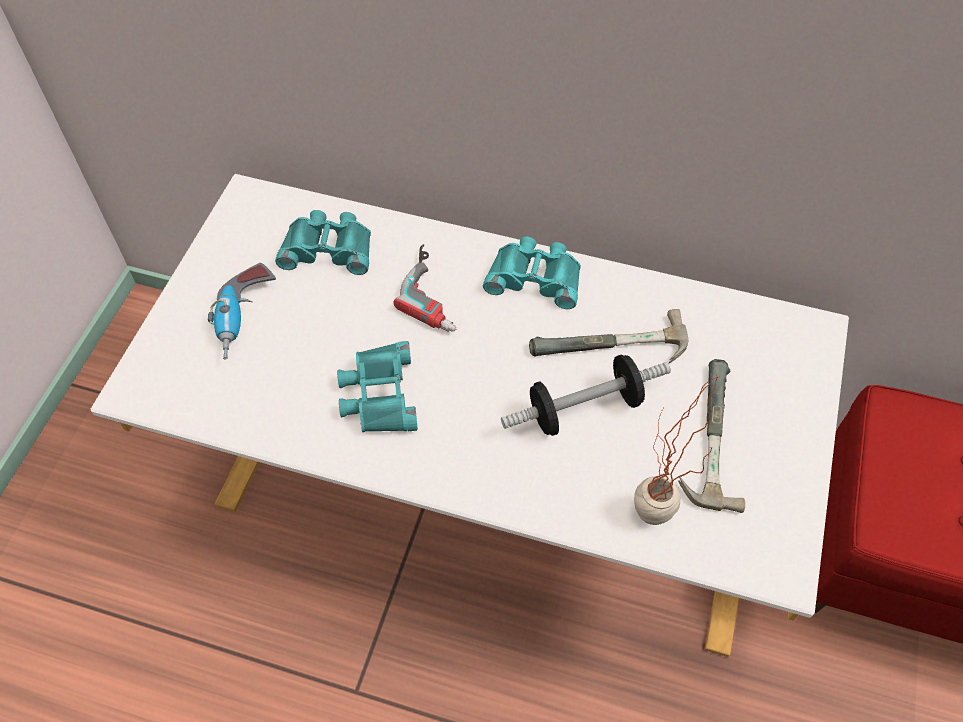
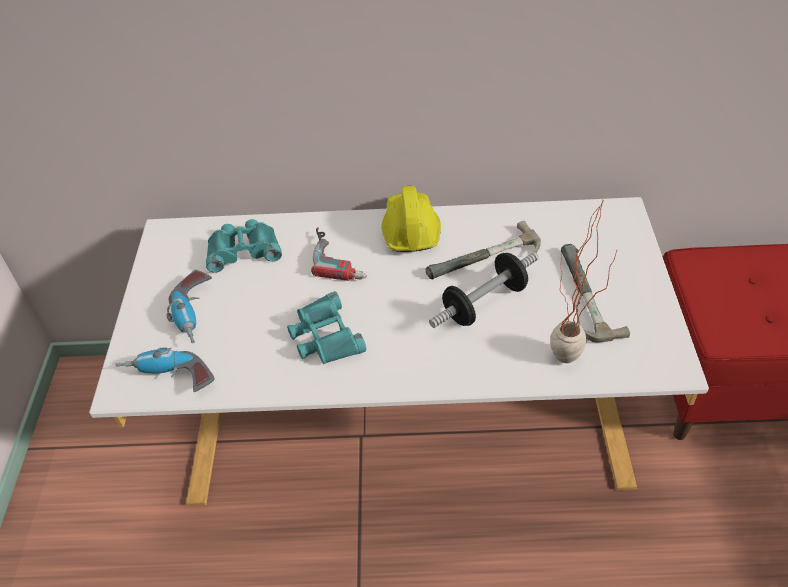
camera: 15 degrees left, 10 degrees down
(186, 394) = (168, 378): none -> power drill
(535, 277) = (410, 229): turquoise binoculars -> yellow hard hat

